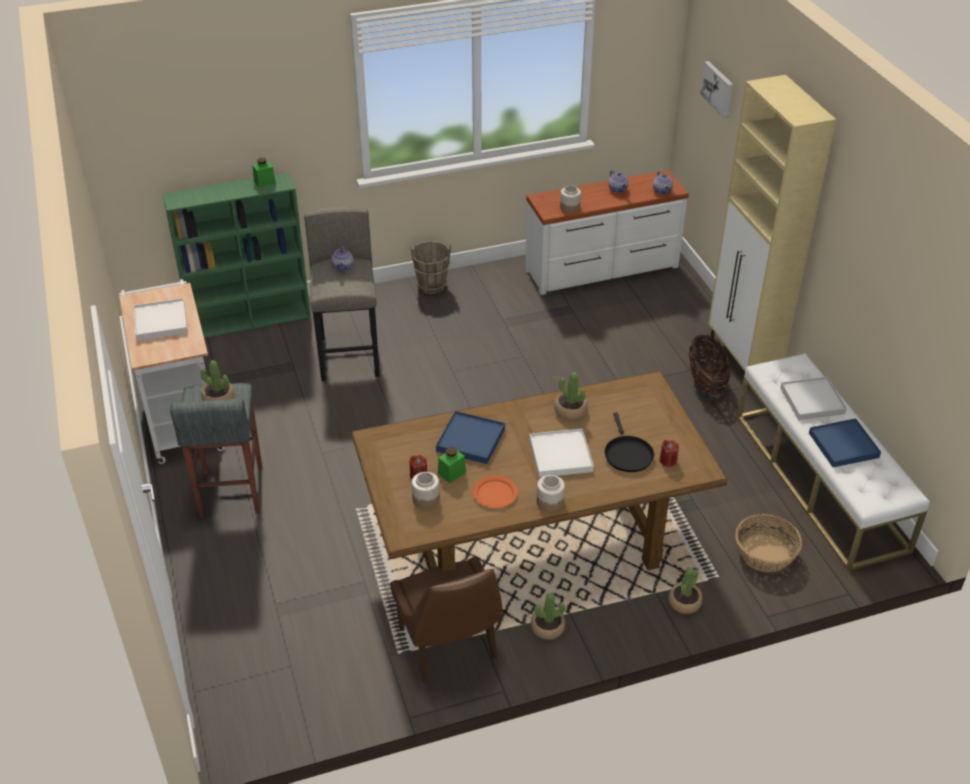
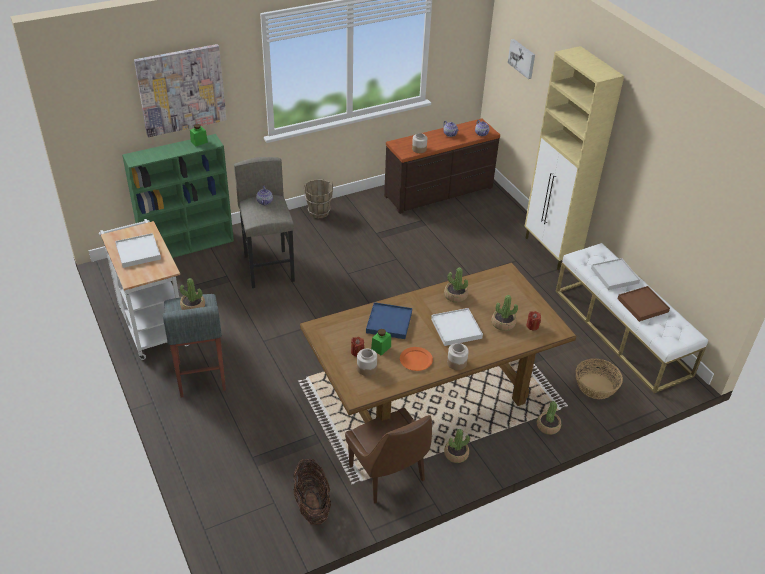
camera: 10 degrees left, 0 degrees up
(242, 111) = (181, 90): none -> picture
(602, 269) = (439, 192): white dresser -> brown dresser
(627, 454) = (503, 323): black frying pan -> potted plant
(706, 382) = (529, 268): basket -> basket (312, 504)
(843, 445) = (643, 305): blue tray -> brown tray

